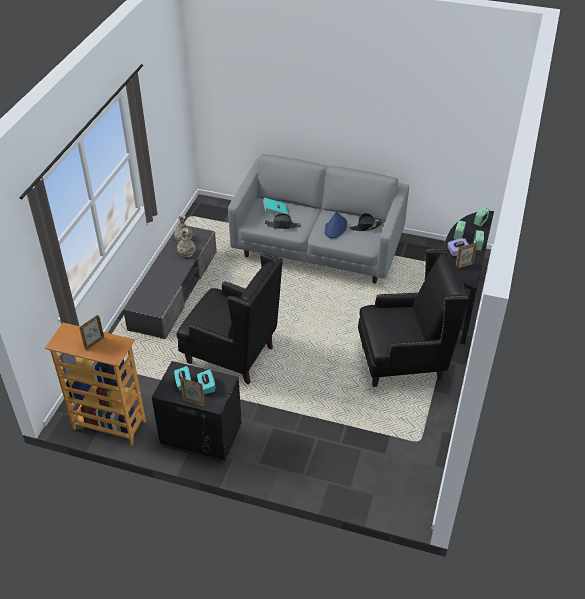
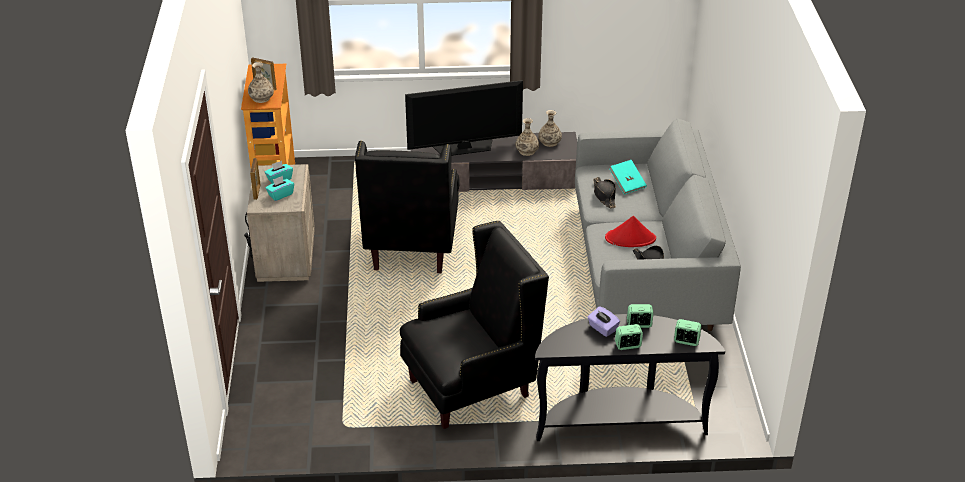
camera: 70 degrees right, 5 degrees down
(110, 349) = (261, 98): none -> vase
(160, 283) = (464, 148): none -> television
(200, 437) = (284, 257): black nightstand -> beige nightstand
(335, 227) = (630, 238): blue hat -> red hat
(403, 363) = (471, 388): black armchair -> black armchair turned 90 degrees counterclockwise
(464, 266) = (576, 339): picture frame -> none

